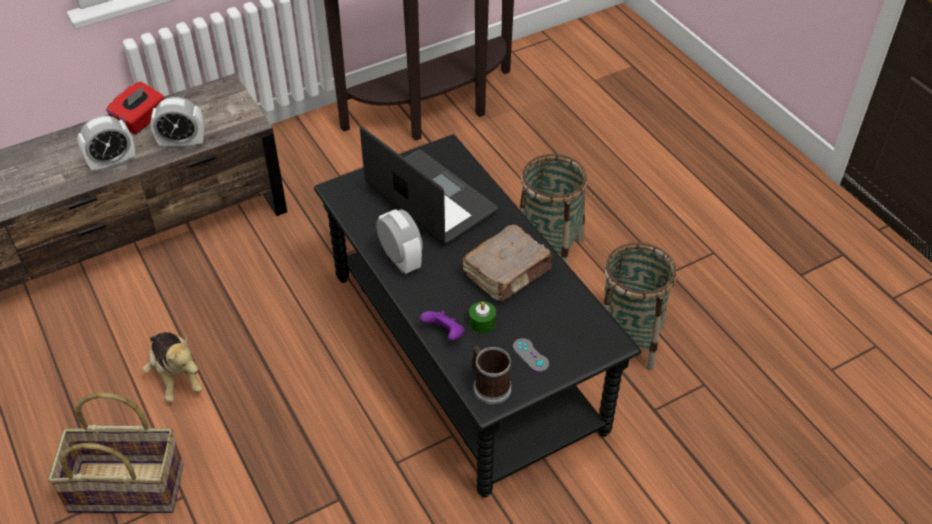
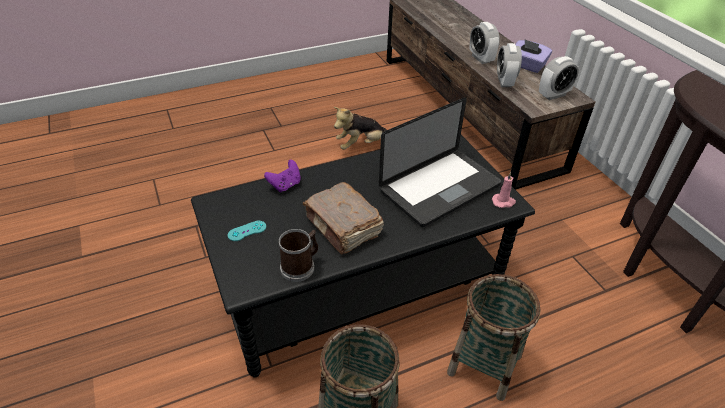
camera: 95 degrees right, 5 degrees down
(128, 486) = (287, 131): basket -> none
(140, 120) = (527, 66): red tissue box -> purple tissue box
(400, 260) = (368, 167): alarm clock -> alarm clock (553, 95)
(446, 153) = (503, 202): none -> pink candle
(482, 322) = (290, 206): green candle -> none
(489, 385) = (226, 204): mug -> mug (300, 266)
(530, 355) = (247, 231): grey game controller -> turquoise game controller

